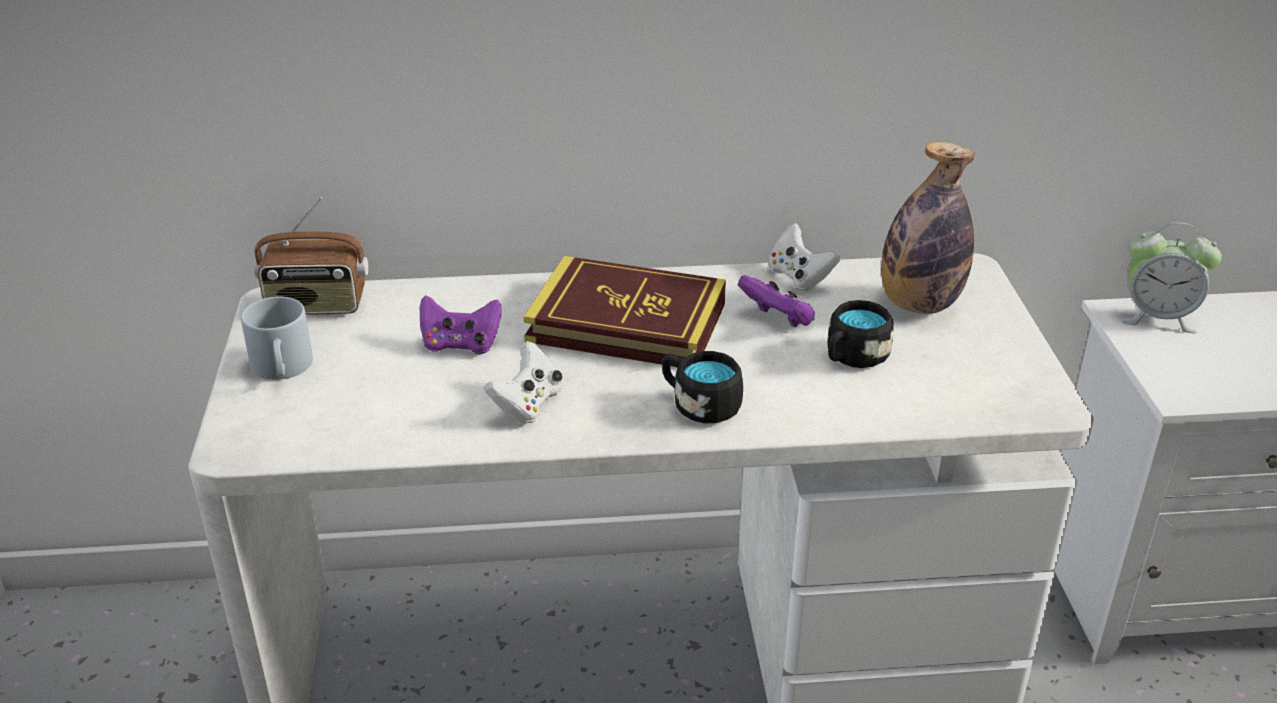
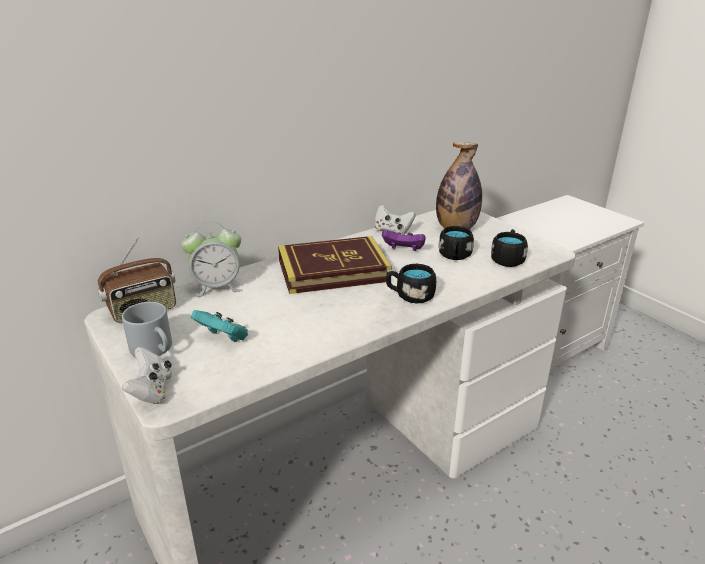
camera: 30 degrees left, 5 degrees down
(375, 382) = (223, 338): none -> turquoise game controller
(460, 345) = (254, 305): purple game controller -> none
(527, 405) = (324, 322): white game controller -> white game controller (152, 391)
(945, 392) = (508, 258): none -> black mug
(1157, 317) = (527, 218): alarm clock -> alarm clock (217, 287)

